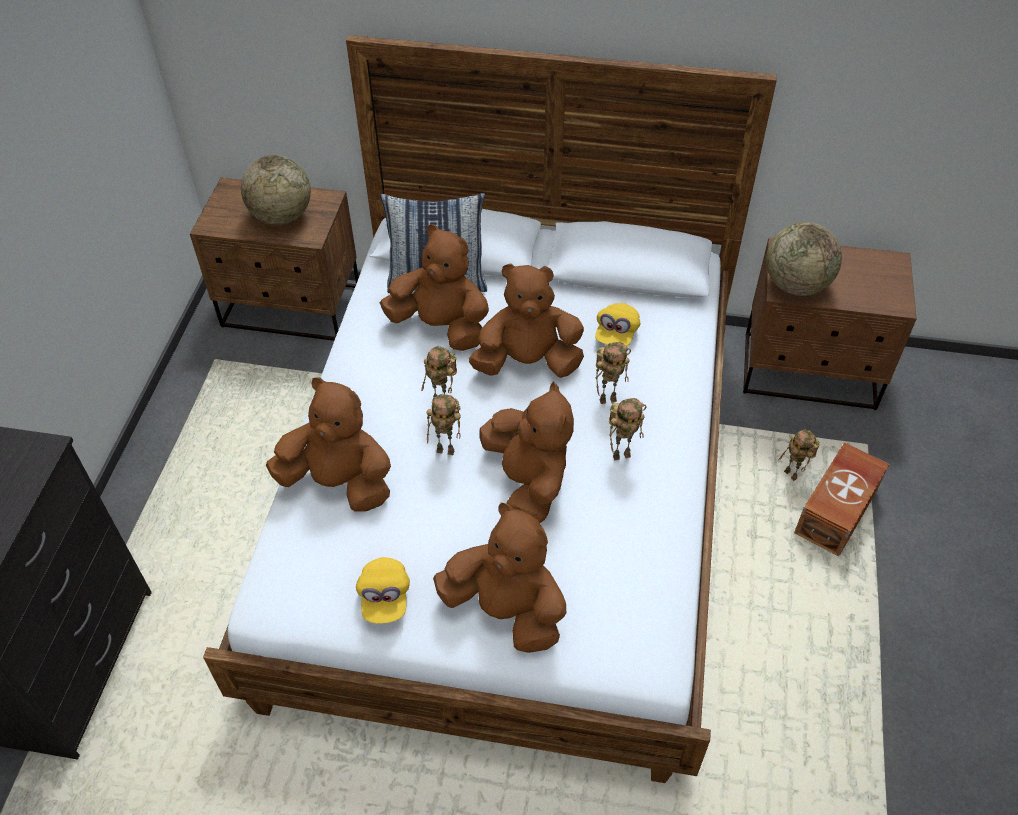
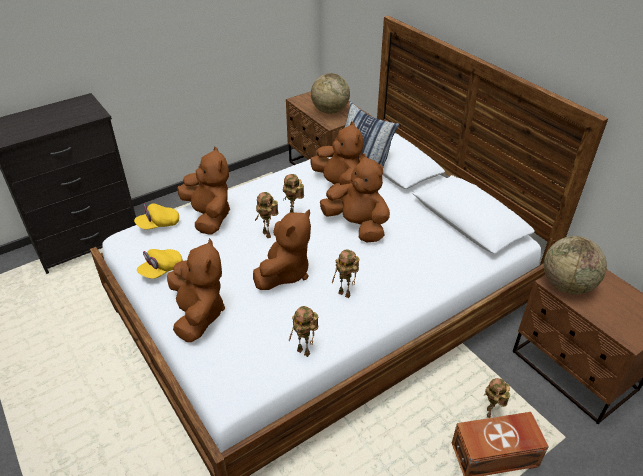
camera: 45 degrees right, 10 degrees down
(608, 398) = (374, 266): toy robot -> toy robot (305, 351)
(616, 334) = (420, 242): yellow cap -> yellow cap (158, 224)

